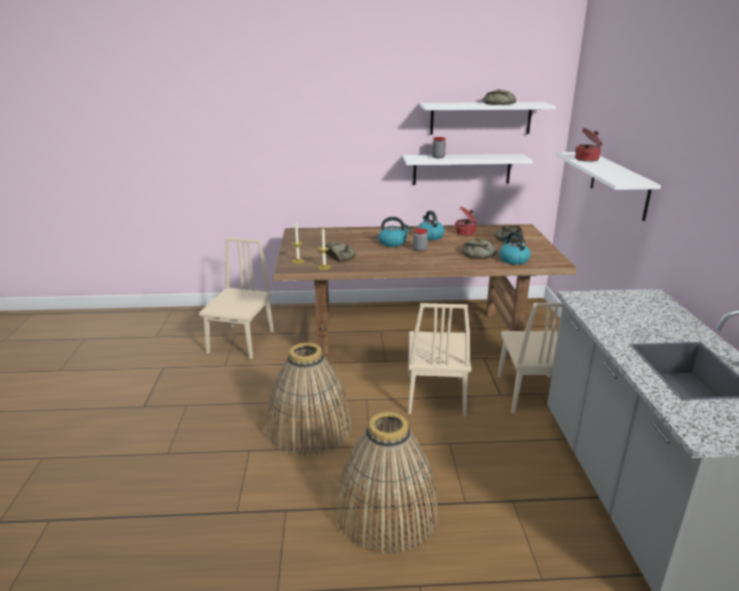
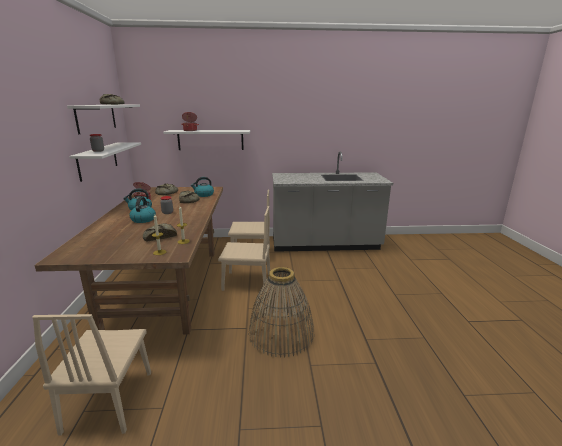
camera: 90 degrees left, 5 degrees down
(241, 342) = (109, 400): beige chair -> beige chair turned 105 degrees counterclockwise
(387, 511) = (353, 302): basket -> none

